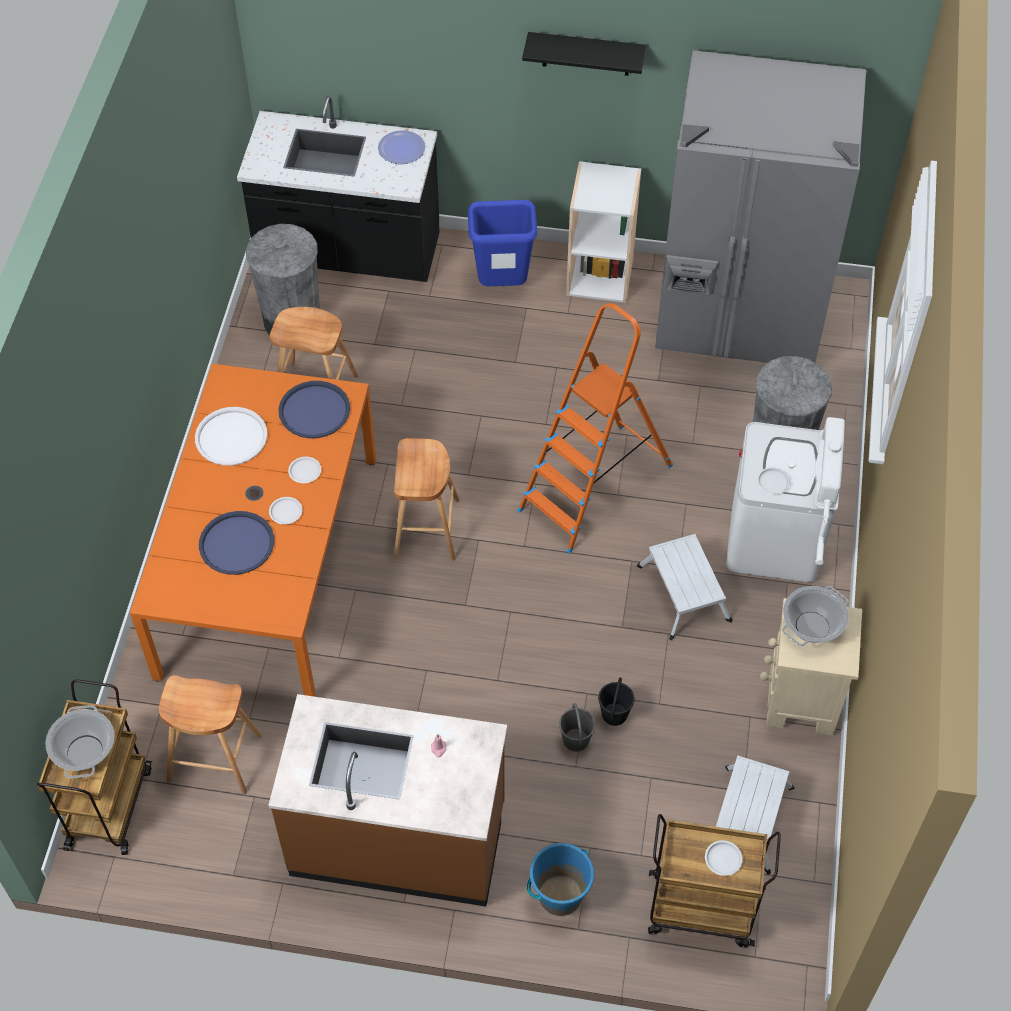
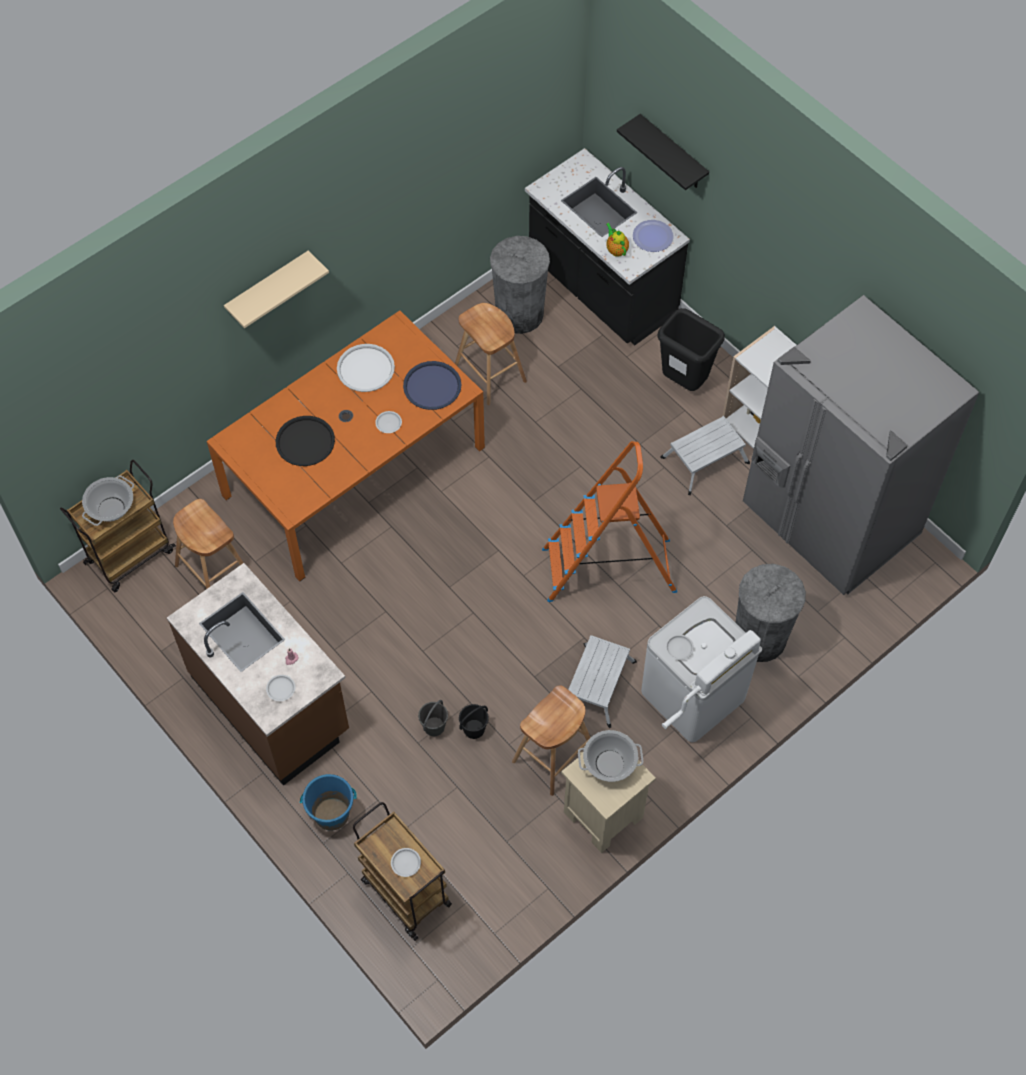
camera: 40 degrees right, 5 degrees up
(106, 393) = (268, 288): none -> beige shelf
(236, 544) = (305, 441): blue tray -> black tray
(285, 512) = (352, 442): white plate -> white plate (280, 688)
(379, 179) = (616, 249): none -> teapot
(426, 528) = (473, 518): brown stool -> brown stool (554, 755)
(503, 285) = (684, 383): blue trash can -> black trash can
(586, 54) = (796, 249): black shelf -> black shelf (673, 154)
(747, 818) = (492, 860): white step ladder -> white step ladder (705, 460)

